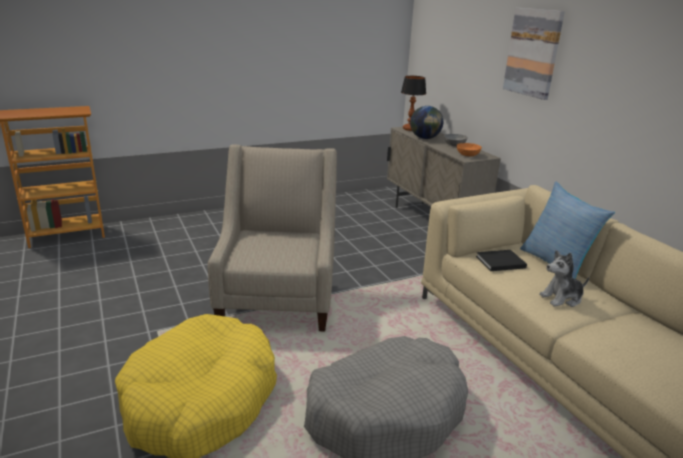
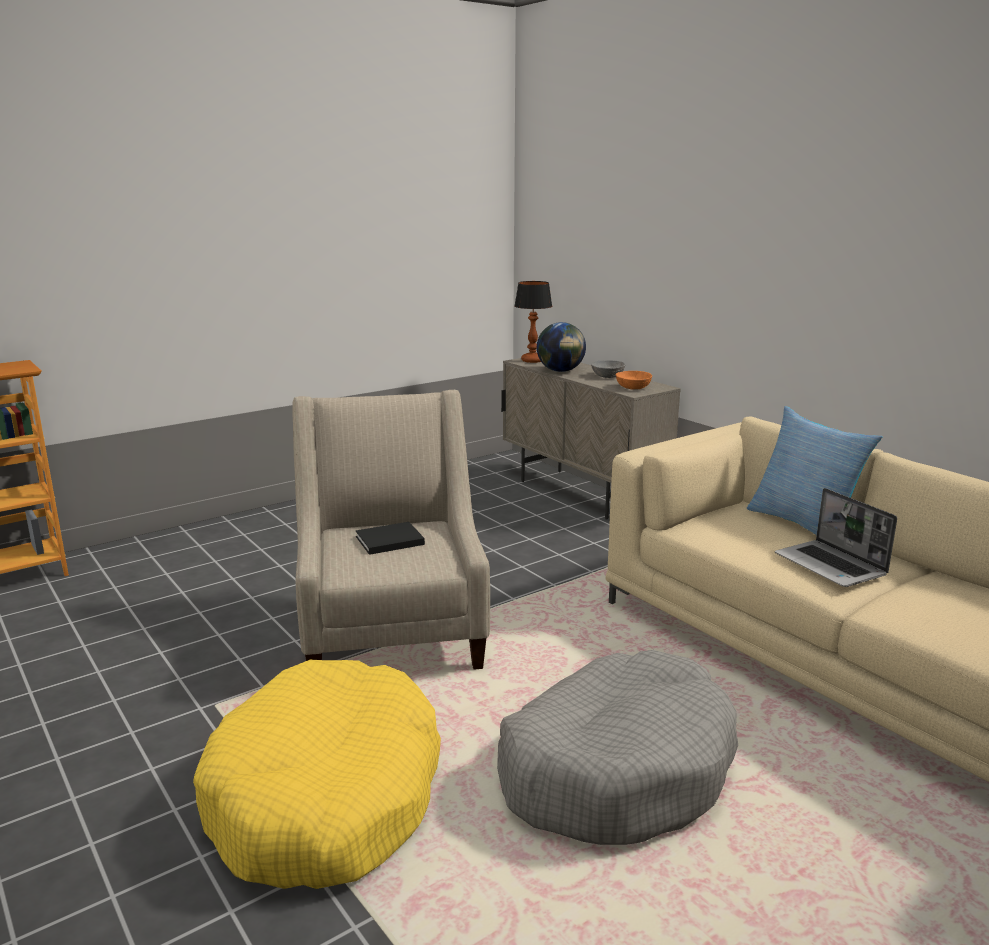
camera: 10 degrees left, 5 degrees down
(499, 262) = (726, 529): black book -> black book (387, 541)
(533, 53) = (714, 233): picture -> none
(562, 298) = (831, 566): plush toy -> laptop

